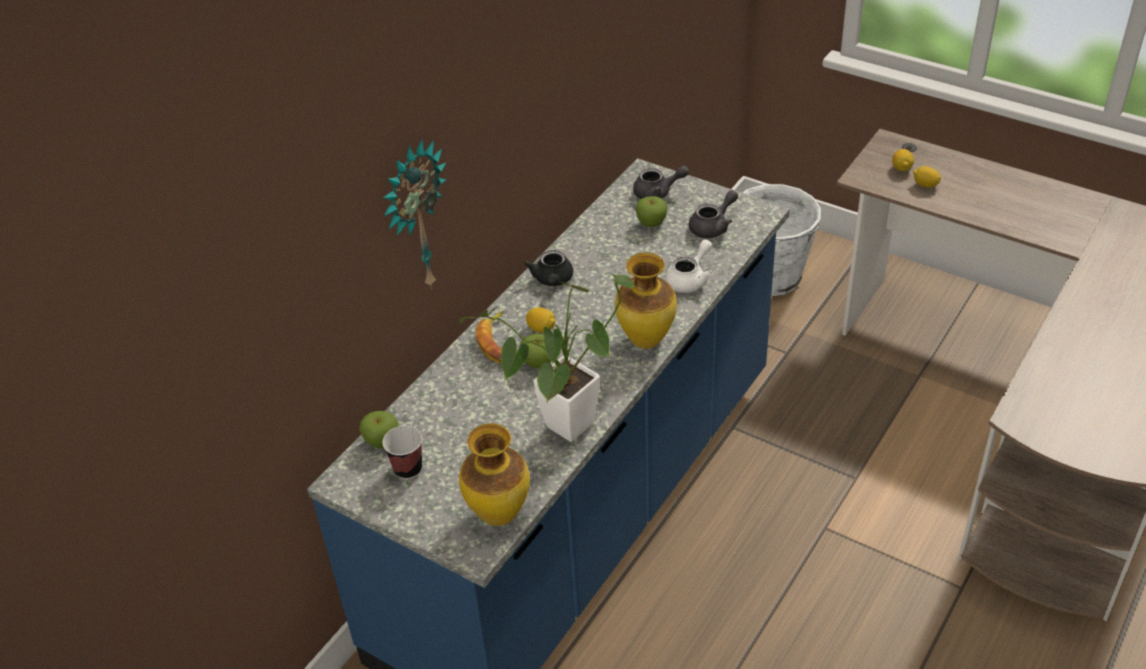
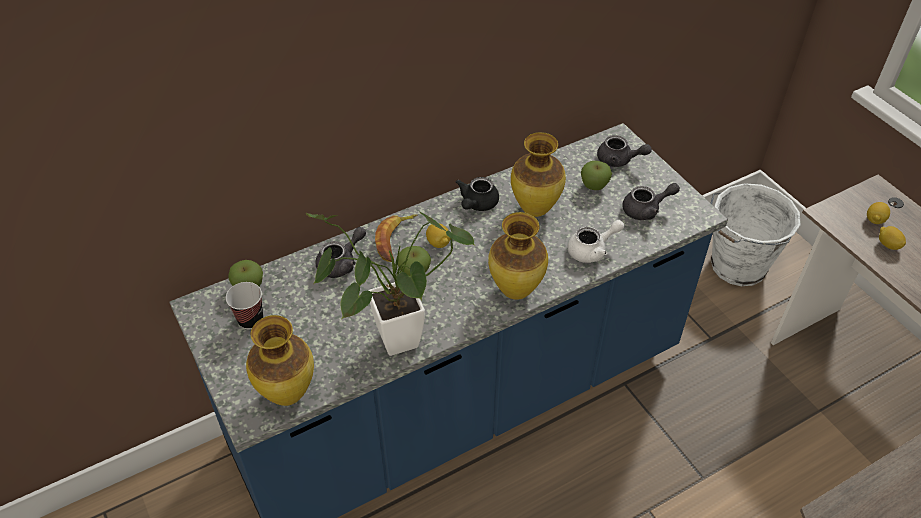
camera: 25 degrees right, 5 degrees up
(414, 218) = (330, 108): wall clock -> none
(459, 383) = (341, 263): none -> grey teapot
(612, 264) = (536, 209): none -> vase

